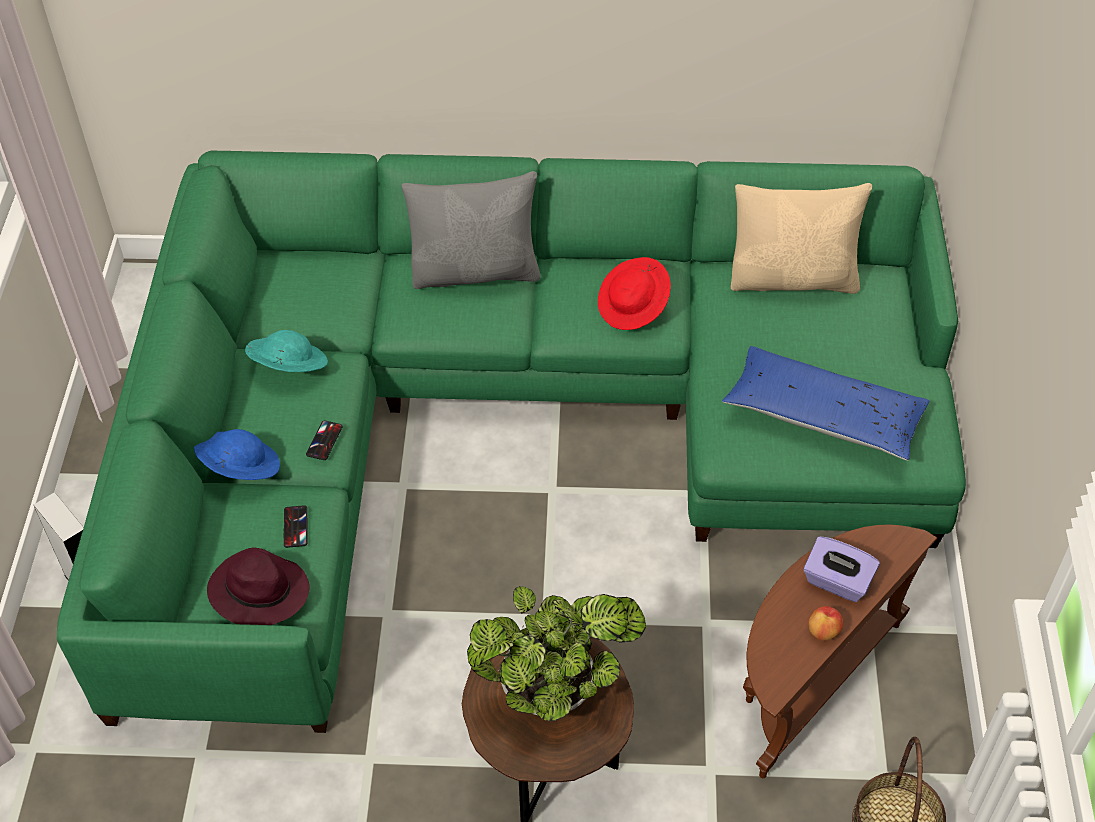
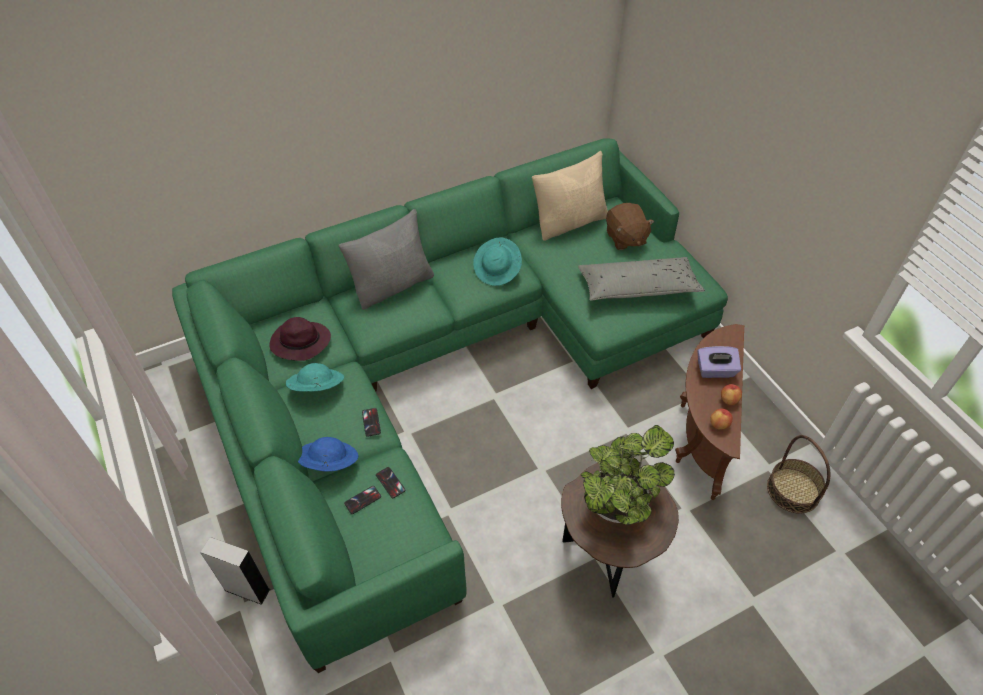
camera: 30 degrees left, 0 degrees up
(248, 532) = (362, 500): none -> phone
(258, 592) = (395, 534): purple hat -> purple hat (299, 343)
(633, 307) = (497, 270): red hat -> turquoise hat
(781, 657) = (719, 424): none -> apple
(823, 416) = (638, 288): blue pillow -> grey pillow
(860, 335) = (625, 238): none -> brown plush toy

